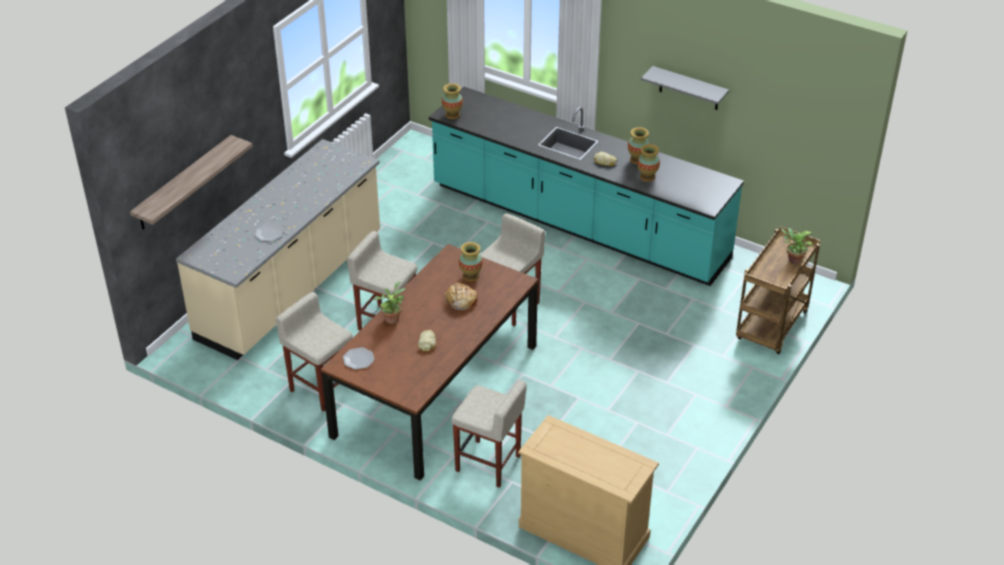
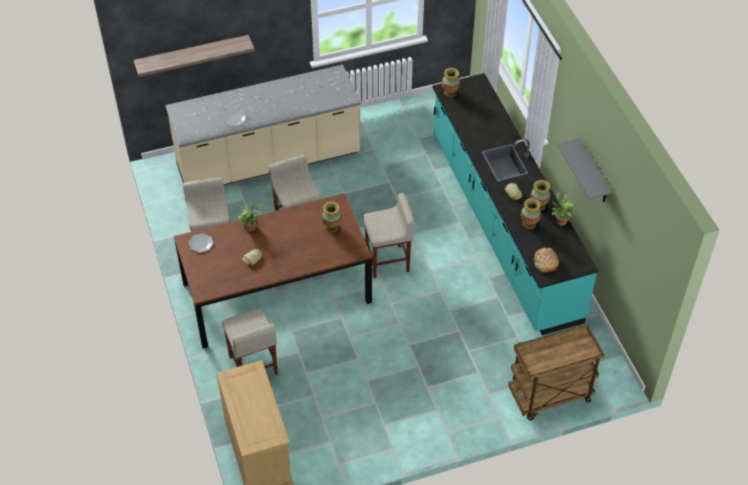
camera: 40 degrees right, 10 degrees up
(460, 301) = (305, 241): bread -> bread (545, 263)
(792, 260) = (567, 357): potted plant -> potted plant (560, 220)

